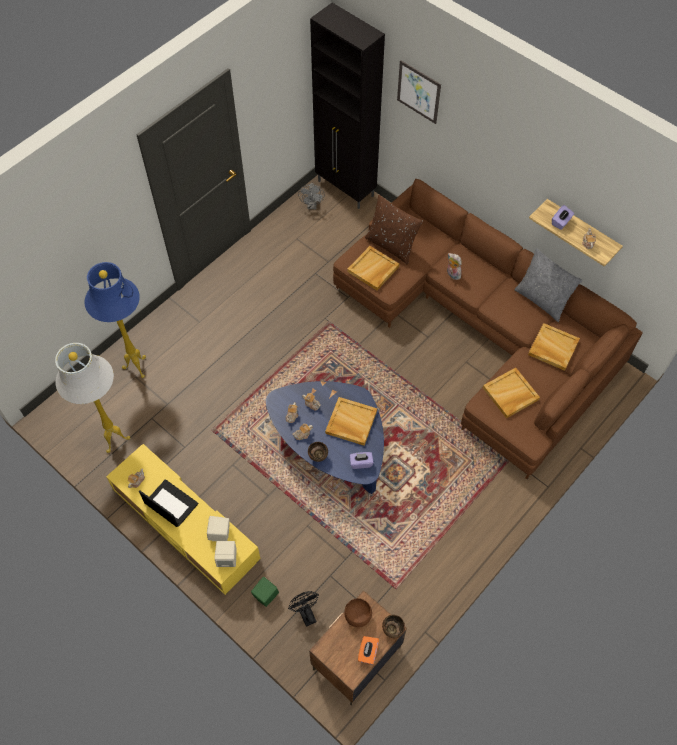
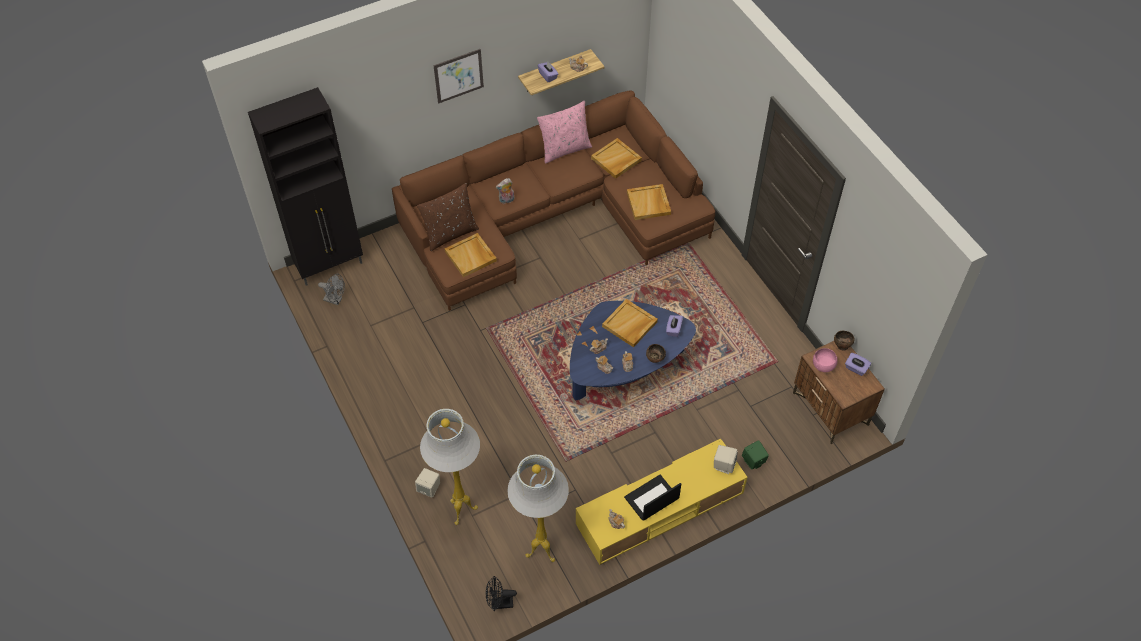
camera: 70 degrees left, 5 degrees down
(137, 366) = (460, 511): blue floor lamp -> white floor lamp
(220, 534) = (697, 465): beige speaker -> beige speaker (429, 488)
(305, 612) = (778, 435): black fan -> black fan (499, 603)
(357, 616) = (823, 366): brown bowl -> pink bowl
(368, 652) = (856, 368): orange tissue box -> purple tissue box
(418, 92) = (367, 106): picture -> picture (458, 76)
(542, 300) = (564, 149): grey pillow -> pink pillow

